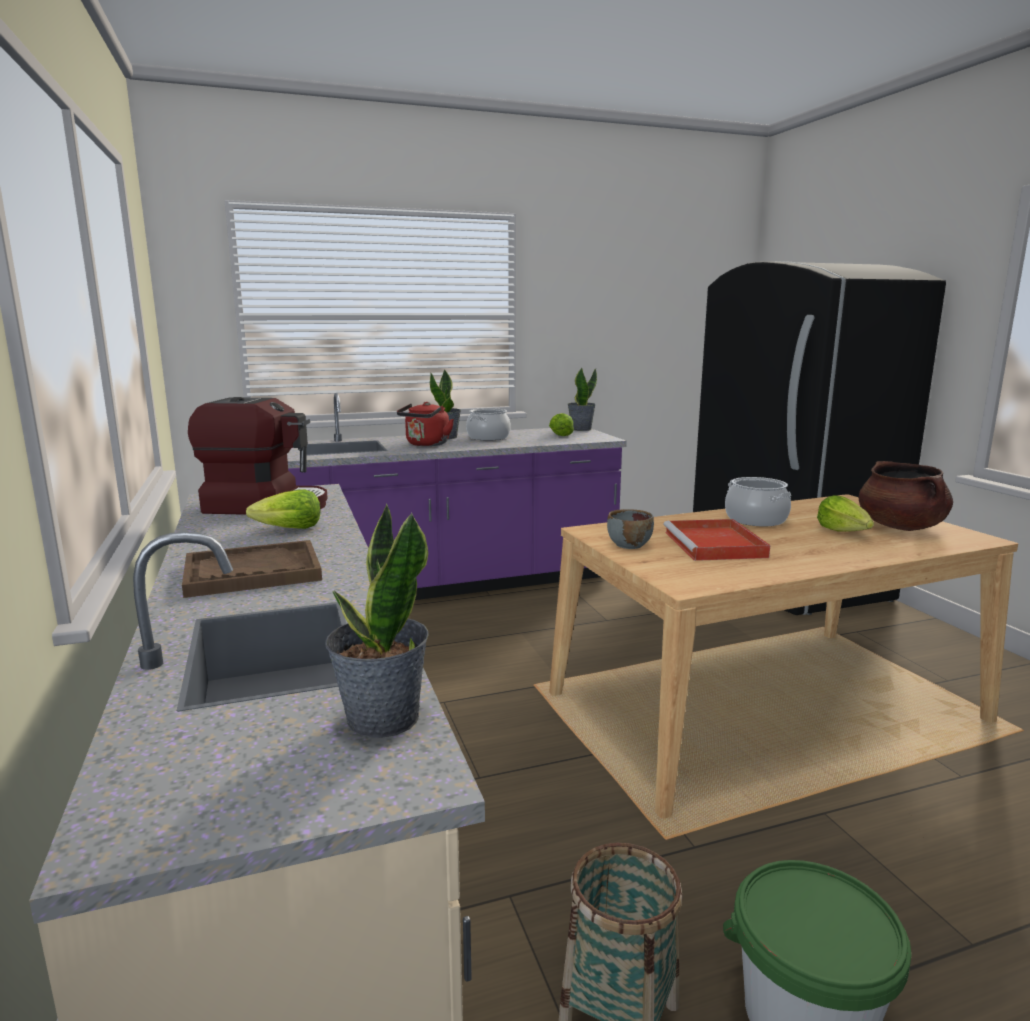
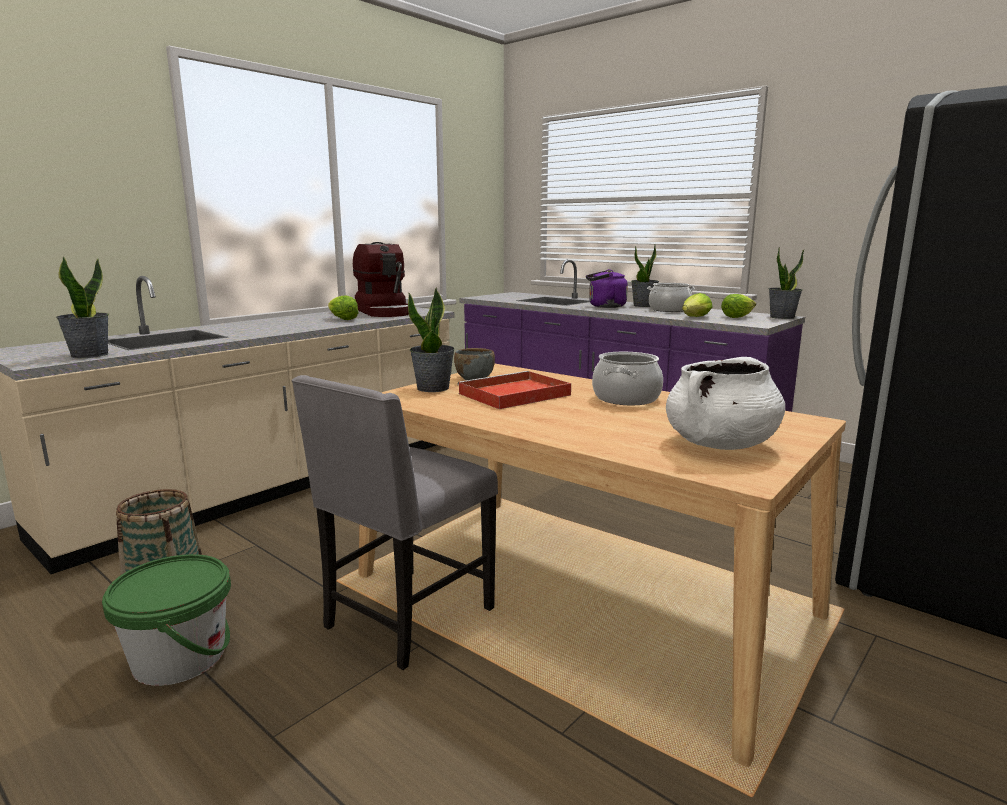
camera: 60 degrees right, 0 degrees up
(252, 572) = (264, 325): brown tray -> none
(426, 444) = (604, 306): red kettle -> purple kettle
(660, 565) = (433, 388): none -> potted plant
(773, 809) = (406, 619): none -> grey chair
(843, 531) = (645, 425): lettuce -> lettuce (695, 317)
(901, 527) = (720, 444): brown cooking pot -> white cooking pot

